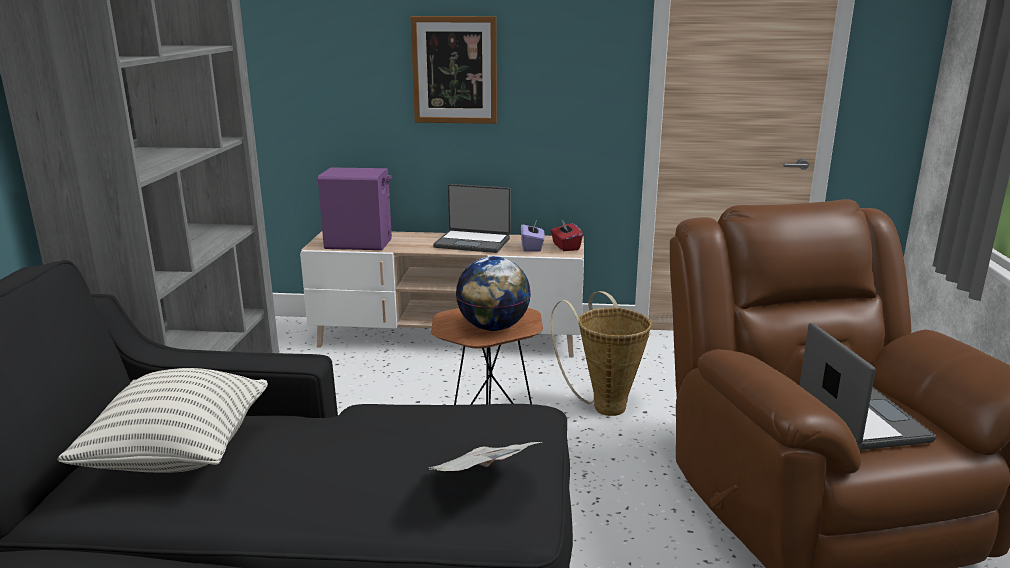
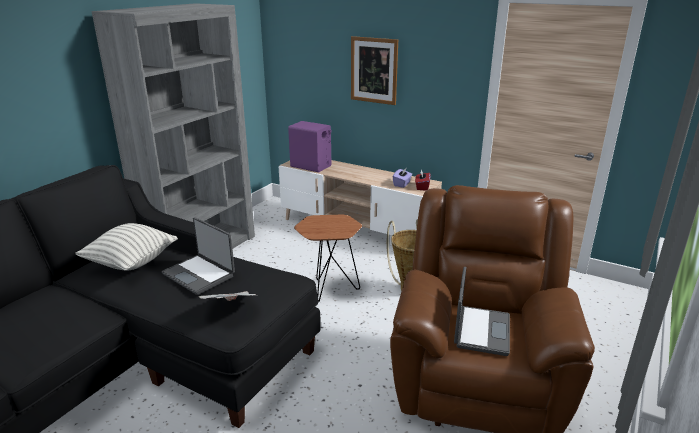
camera: 25 degrees right, 5 degrees up
(473, 242) = (372, 175): laptop -> laptop (200, 274)
(493, 327) = (327, 230): globe -> none

